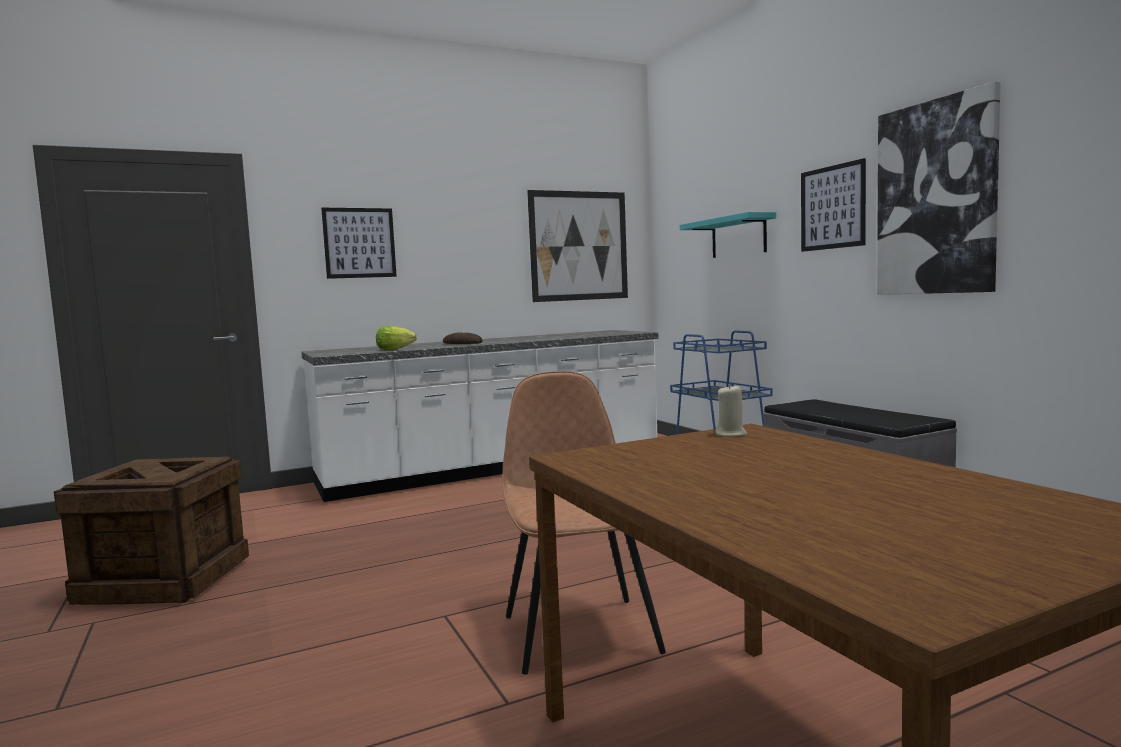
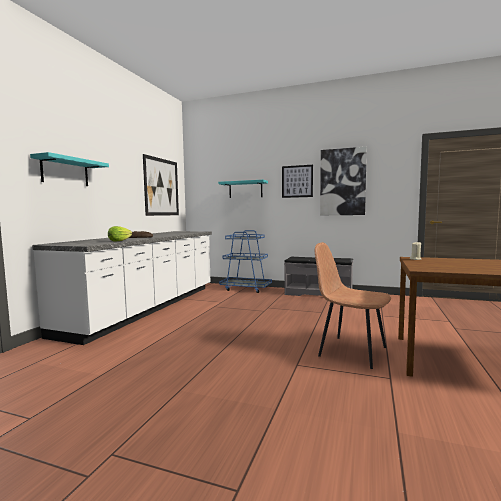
camera: 45 degrees left, 0 degrees up
(163, 581) = (93, 415): crate -> none
(359, 243) = (65, 172): picture -> turquoise shelf

